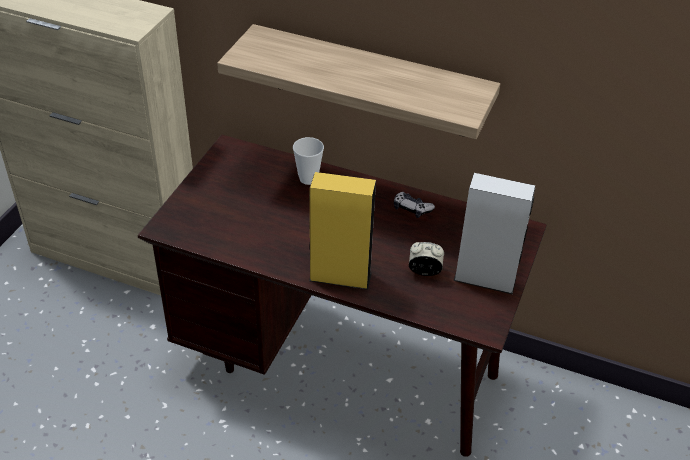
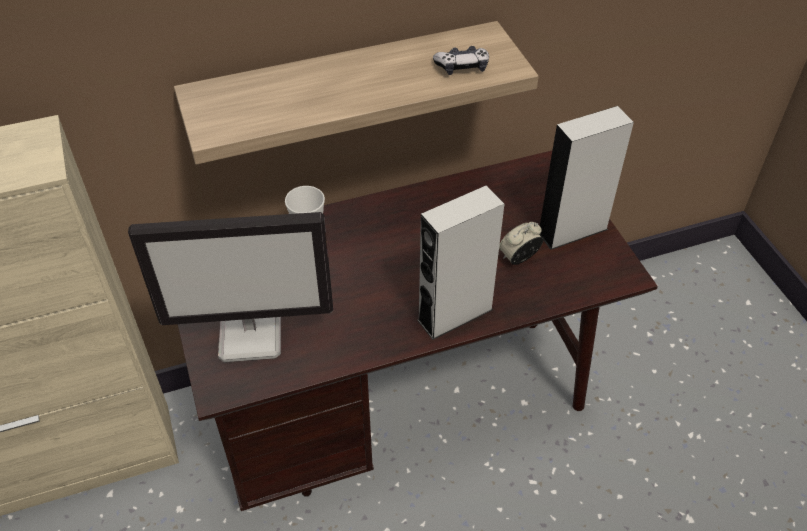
camera: 40 degrees left, 5 degrees up
(212, 212) = (252, 335): none -> monitor
(340, 276) = (455, 314): yellow speaker -> grey speaker
(412, 209) = (438, 205): game controller -> game controller (462, 67)

